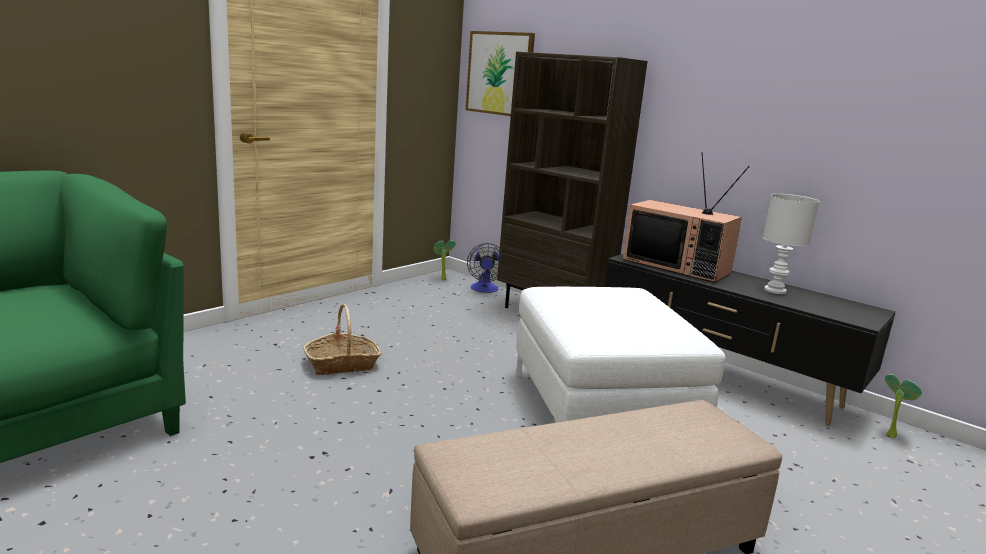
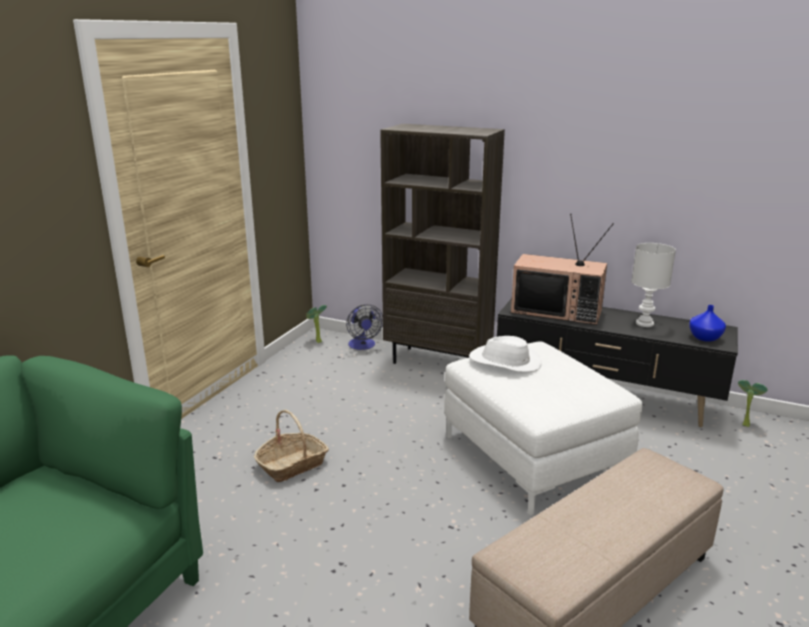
camera: 15 degrees left, 5 degrees up
(500, 73) = (350, 140): picture -> none
(583, 294) = (505, 362): none -> white hat
(842, 312) = (704, 338): none -> blue vase

